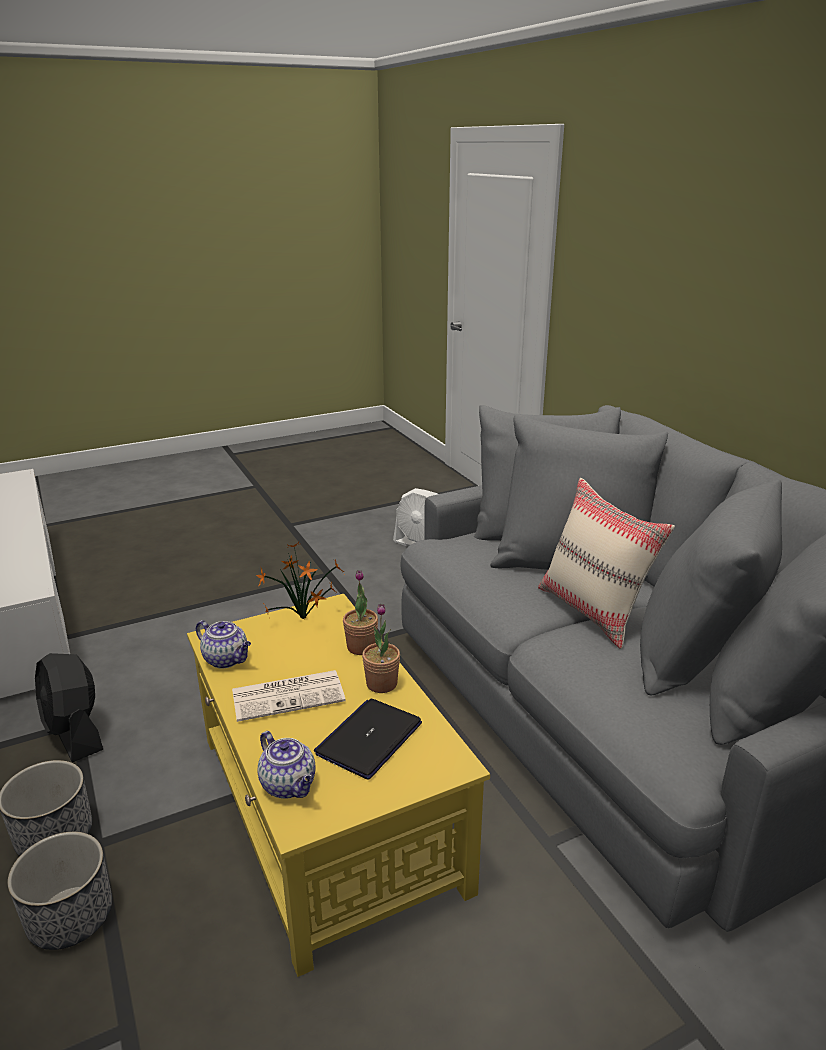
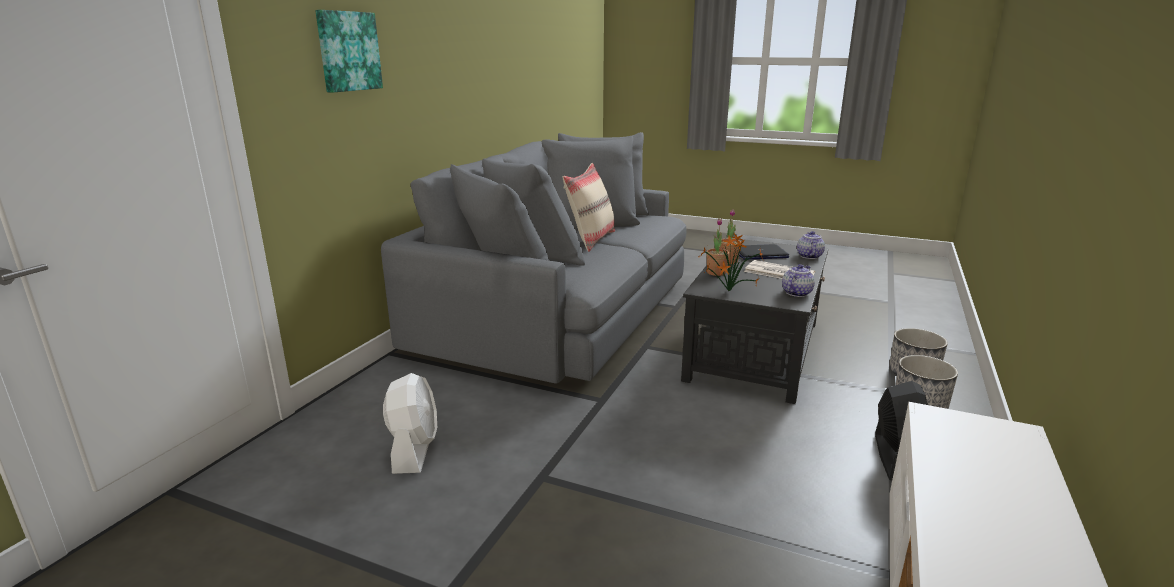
camera: 130 degrees left, 5 degrees down
(227, 659) = (796, 293): teapot -> teapot turned 45 degrees clockwise
(327, 811) = (755, 350): yellow coffee table -> black coffee table
(641, 254) = (348, 51): none -> picture

